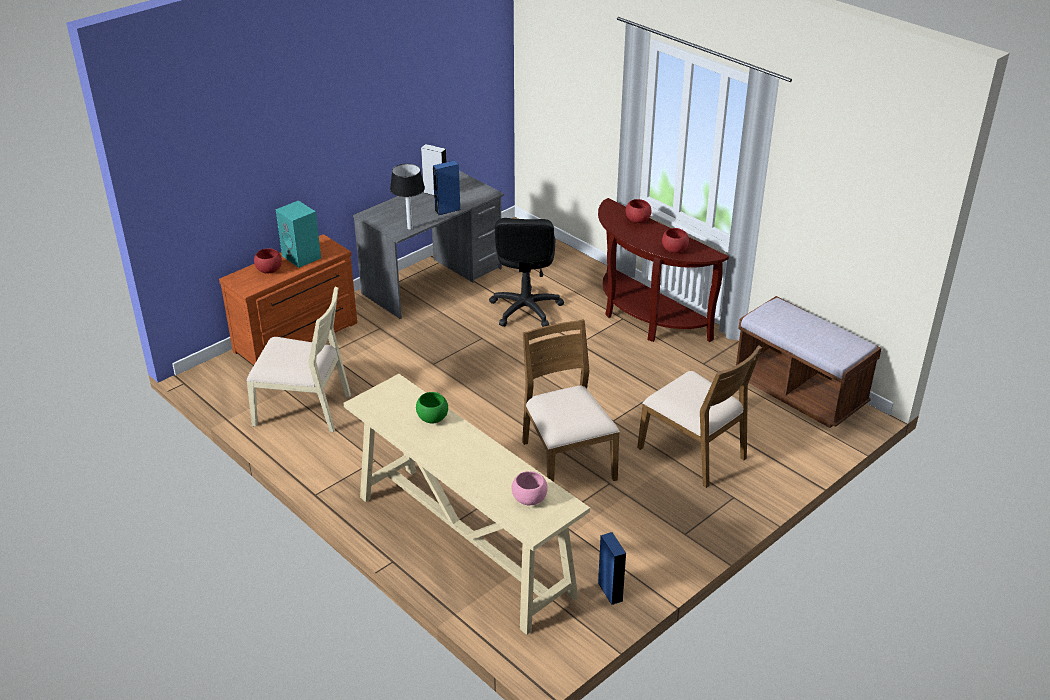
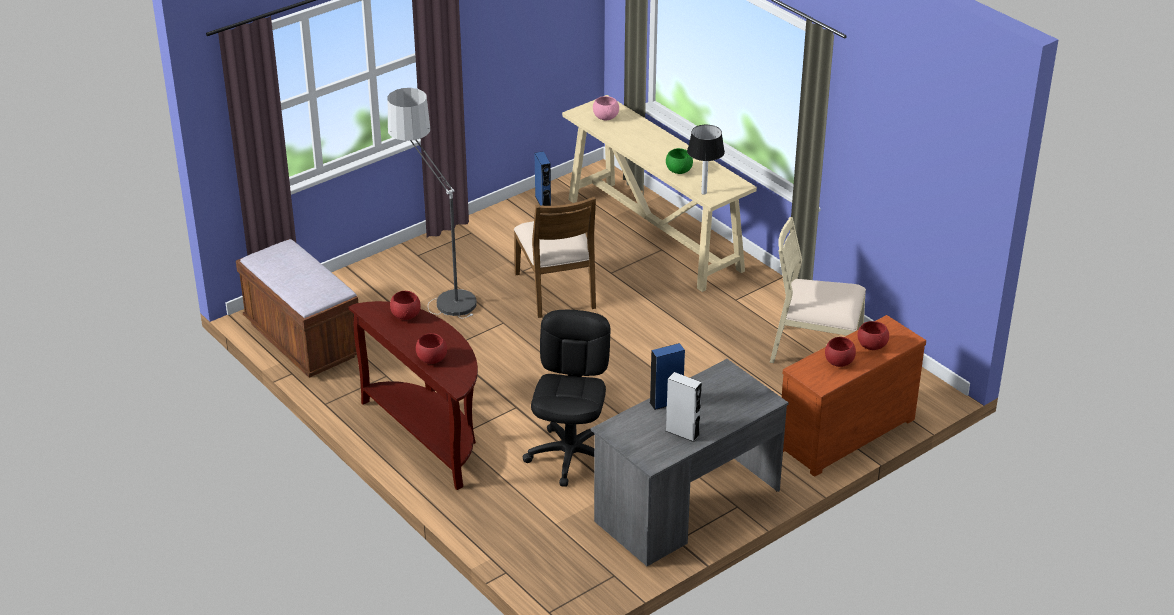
camera: 175 degrees left, 0 degrees up
(302, 257) = (838, 362): turquoise speaker -> red bowl
(410, 228) = (712, 376): table lamp -> table lamp (703, 193)
(693, 452) = (436, 291): brown chair -> floor lamp

